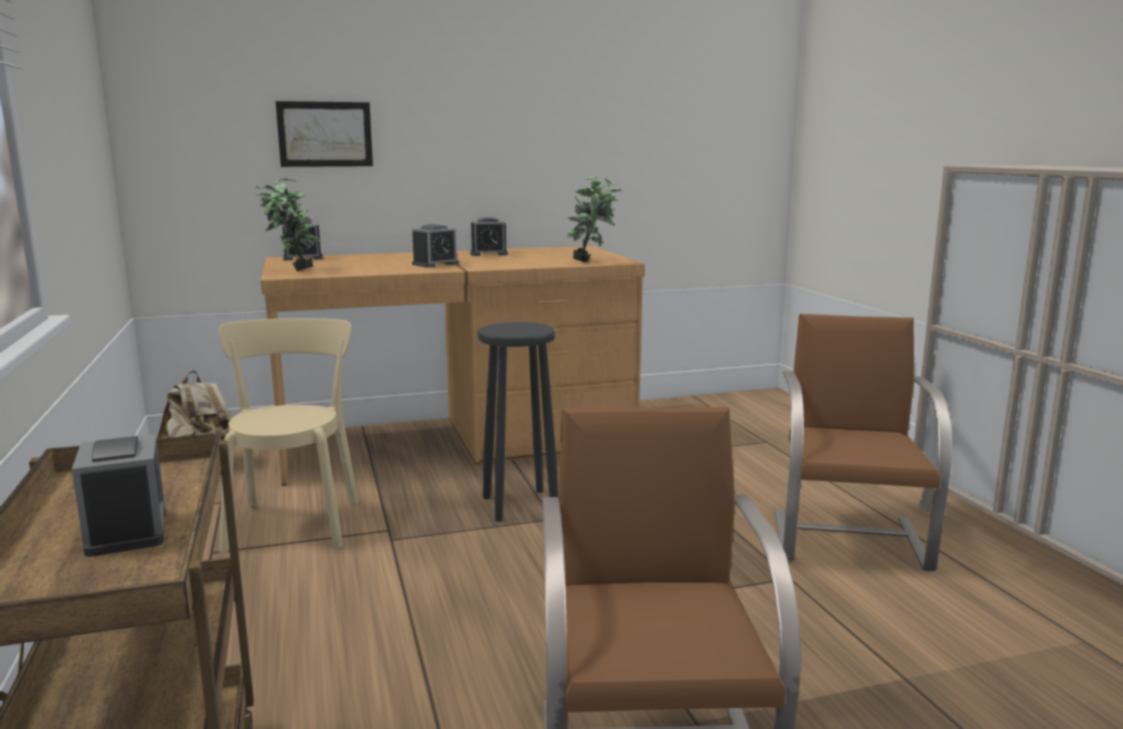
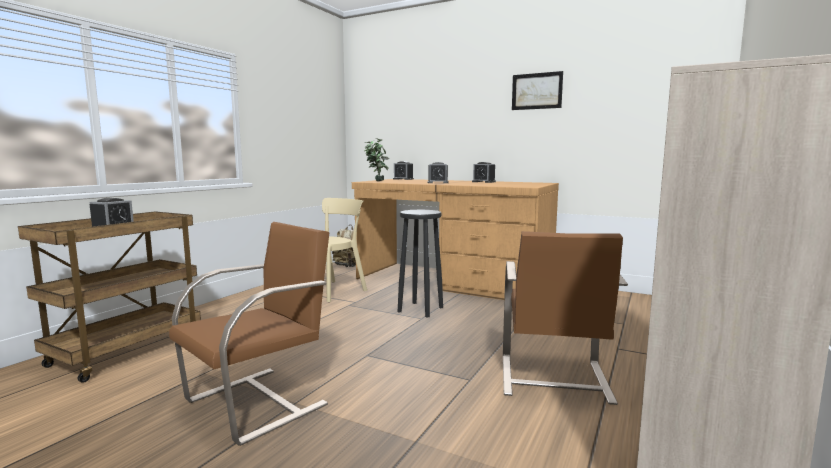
camera: 45 degrees right, 5 degrees down
(325, 134) = (421, 120): picture -> picture (536, 91)
(592, 262) = (513, 186): potted plant -> none
(849, 538) = (553, 379): brown chair -> brown chair turned 135 degrees clockwise

